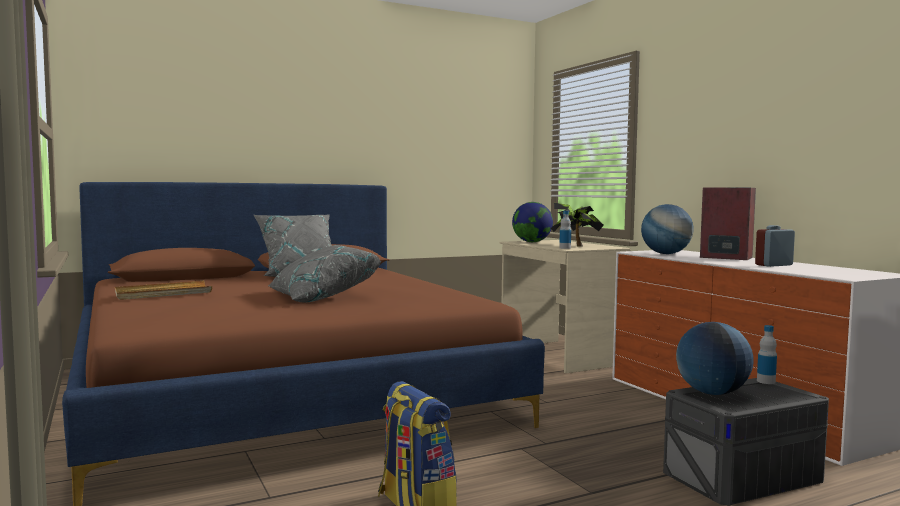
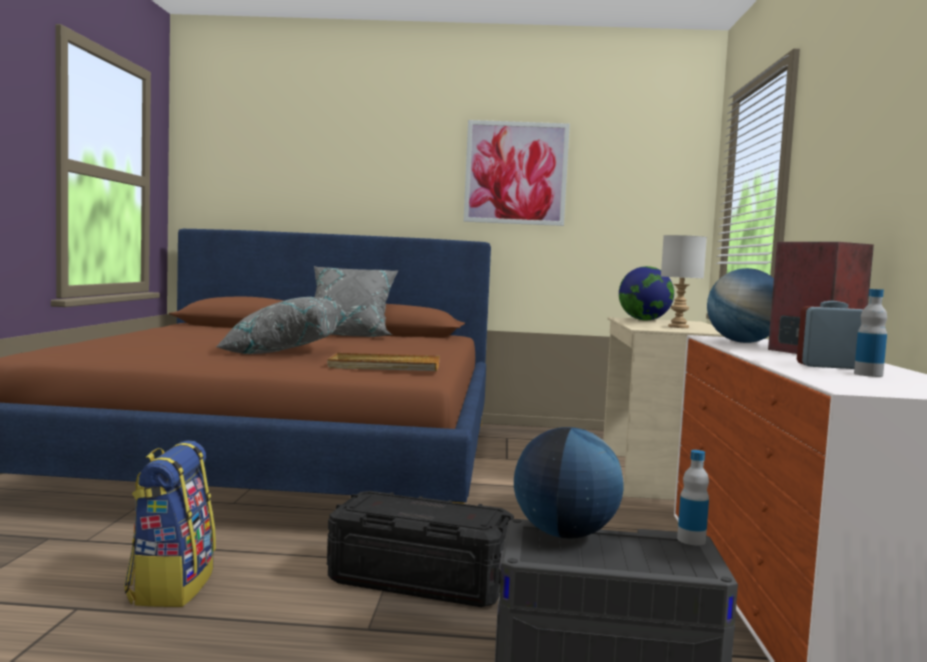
camera: 30 degrees right, 0 degrees up
(163, 294) = (166, 334): beige tray -> beige tray (384, 367)
(395, 127) = (516, 173): none -> picture
(559, 455) = (420, 580): none -> black storage box
(565, 248) = (644, 327): bottle -> bottle (868, 374)
(575, 246) = (677, 327): potted plant -> grey table lamp

